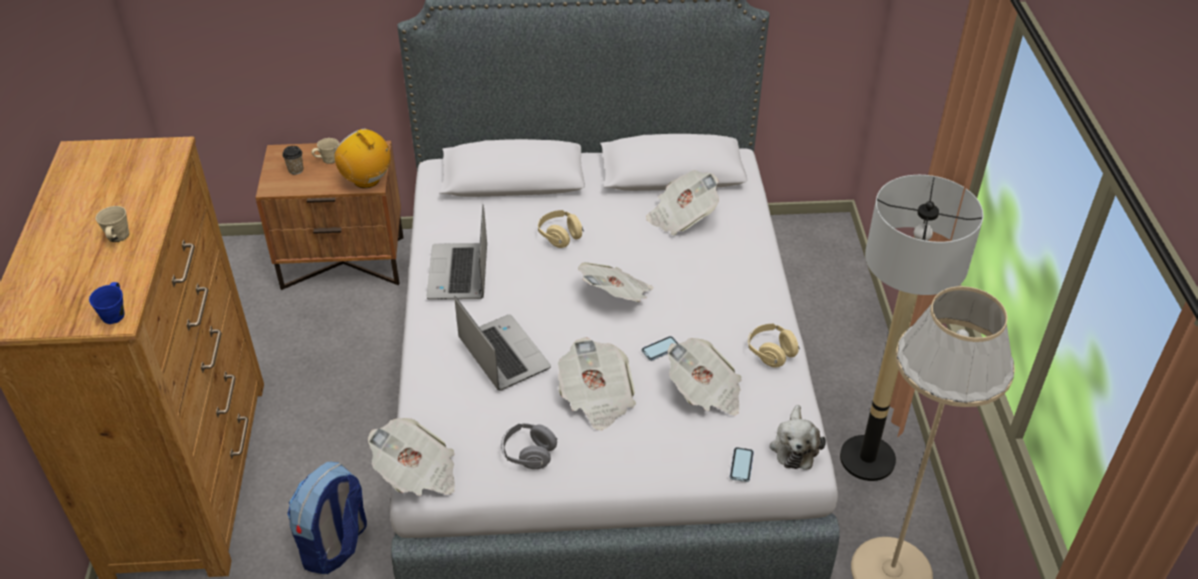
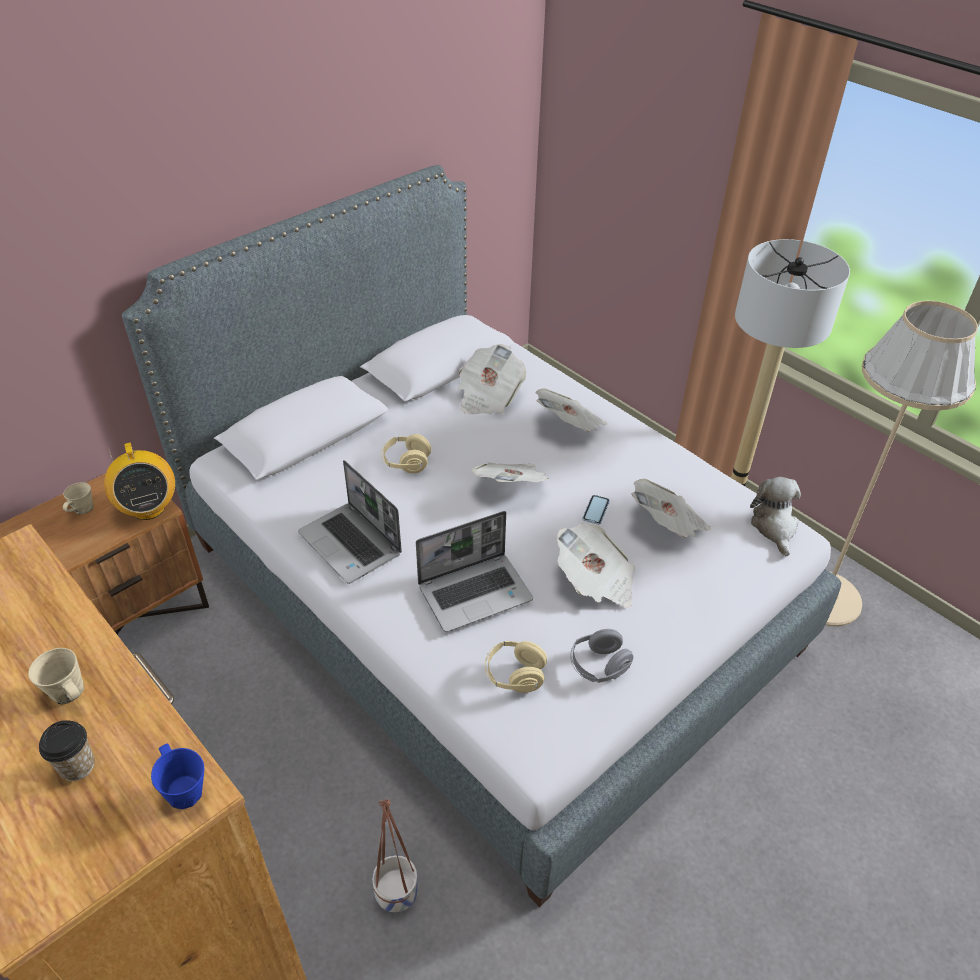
camera: 40 degrees left, 0 degrees up
(296, 170) = (53, 537): cup -> cup (77, 766)
(335, 545) = (397, 894): backpack -> planter
(367, 180) = (148, 508): radio -> radio turned 120 degrees counterclockwise
(417, 474) = (526, 753): newspaper -> newspaper (570, 426)
(502, 354) = (476, 592): laptop -> laptop turned 135 degrees clockwise
(741, 465) = (760, 565): phone -> none
(771, 353) = (676, 466): beige headphones -> beige headphones (514, 675)
(794, 446) = (774, 527): plush toy -> plush toy turned 150 degrees counterclockwise

